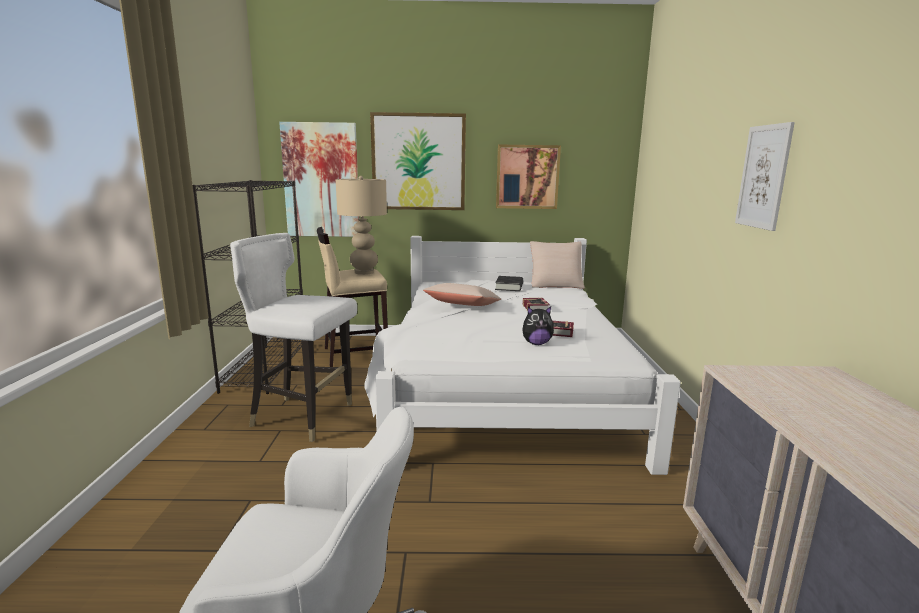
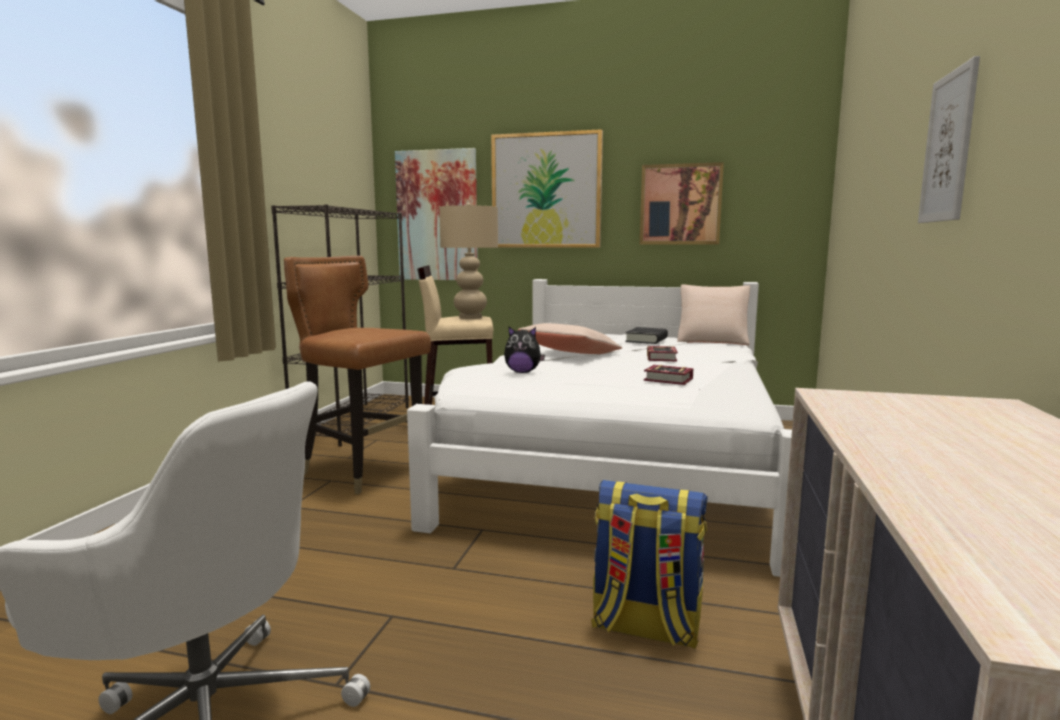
camera: 15 degrees right, 5 degrees down
(303, 417) = (363, 470): white chair -> brown chair
(536, 343) = (630, 388): plush toy -> plush toy (523, 372)
(589, 530) = (644, 627): none -> backpack

